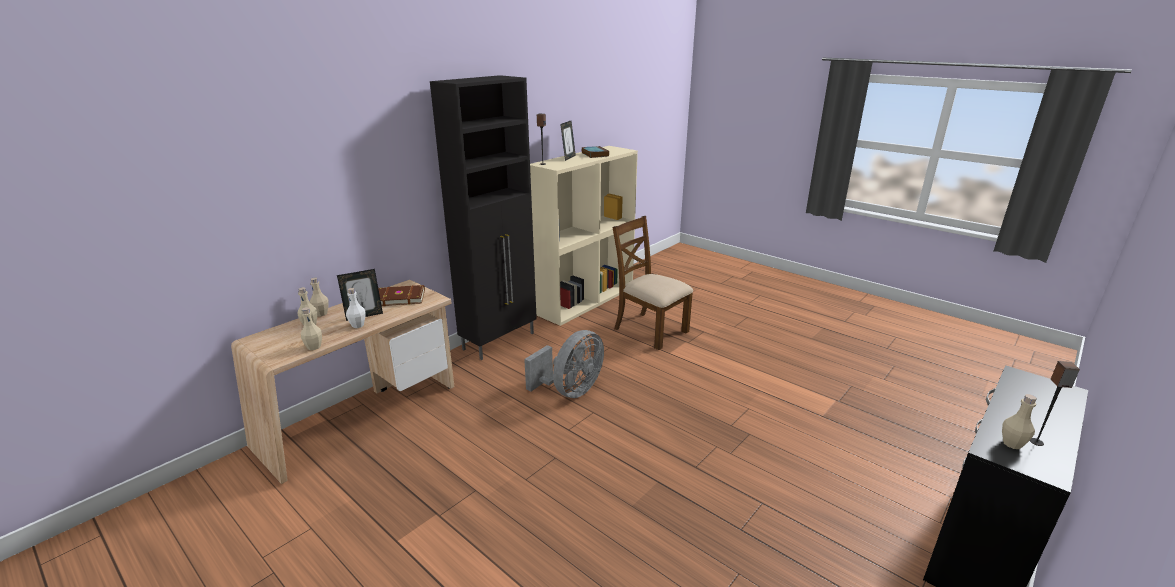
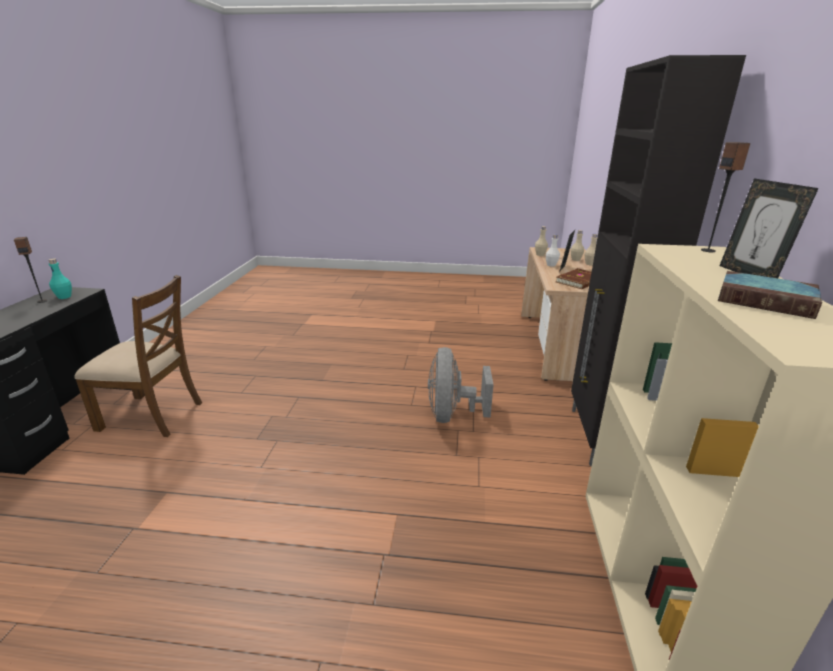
camera: 145 degrees right, 0 degrees up
(650, 330) = (463, 555): brown chair -> brown chair (152, 415)
(1012, 444) = (64, 297): beige bottle -> turquoise bottle

